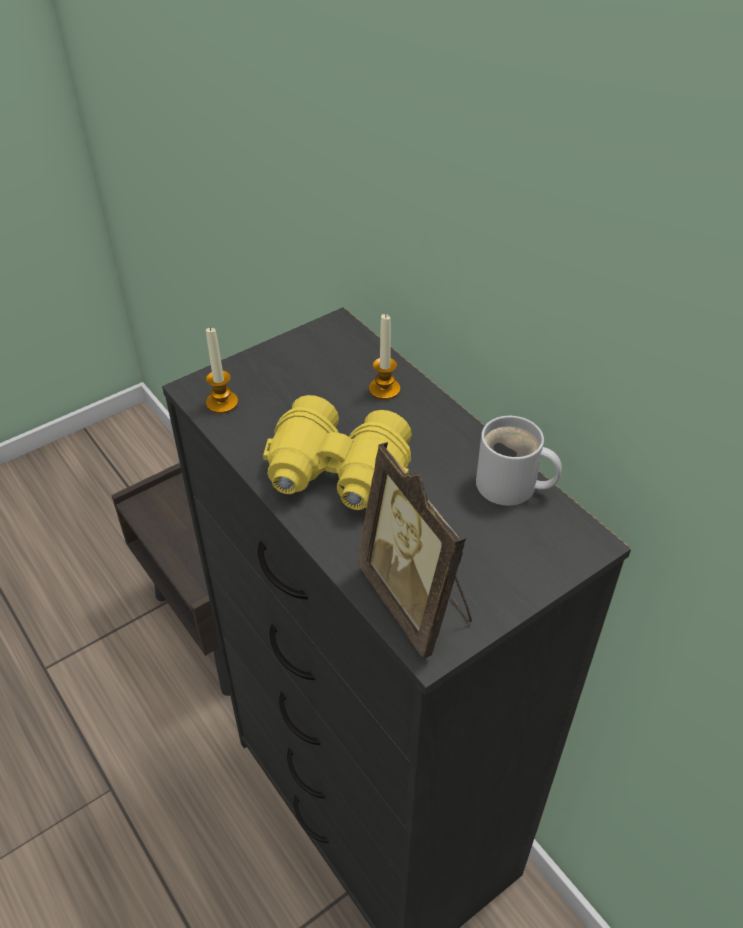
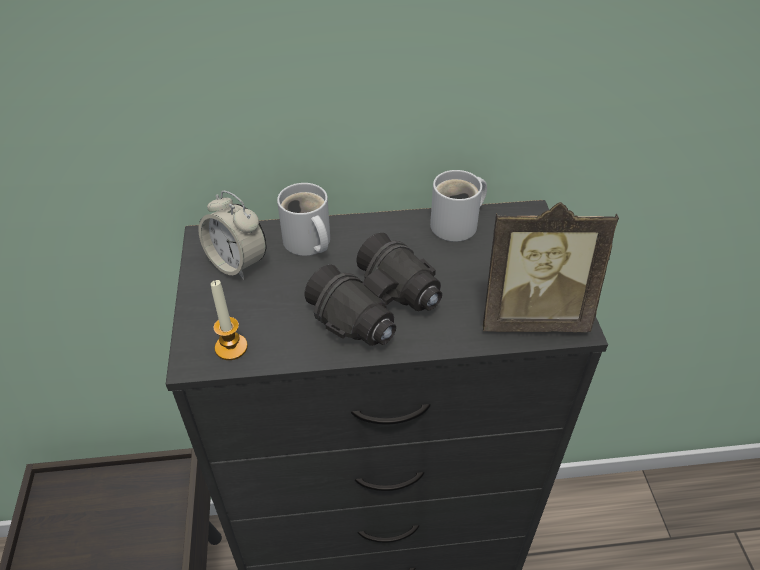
camera: 60 degrees left, 0 degrees up
(322, 359) = (237, 263): none -> alarm clock
(337, 475) = (378, 308): yellow binoculars -> black binoculars
(384, 389) = (307, 243): candle -> white mug

